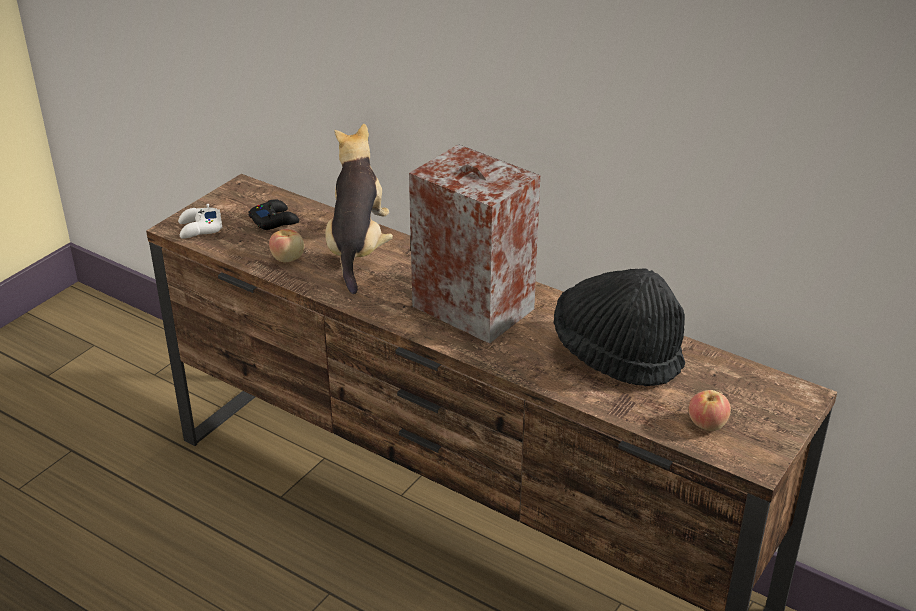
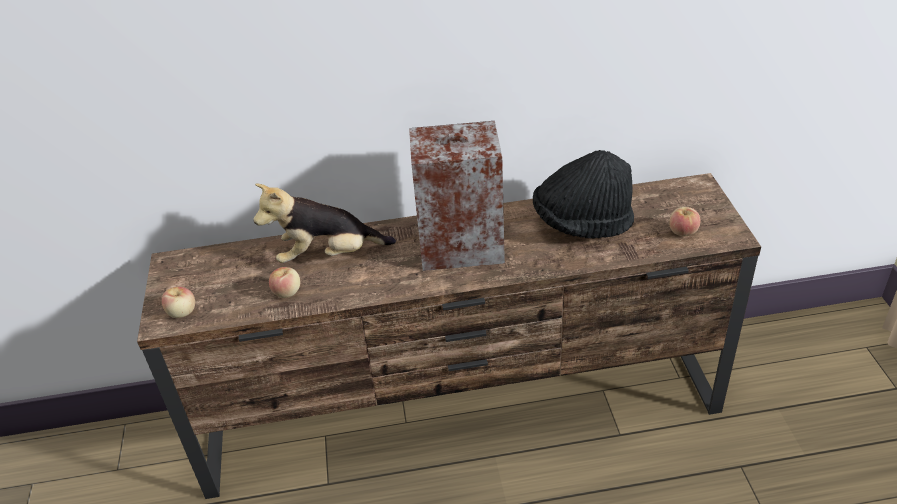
camera: 40 degrees left, 5 degrees up
(200, 228) = (182, 312): white game controller -> apple
(274, 220) = (234, 272): black game controller -> none
(358, 249) = (328, 255): plush toy -> plush toy turned 60 degrees counterclockwise

